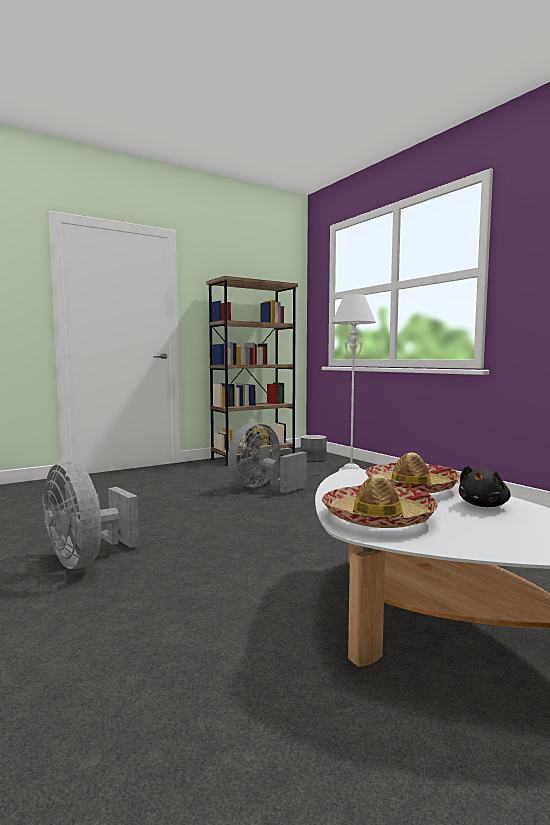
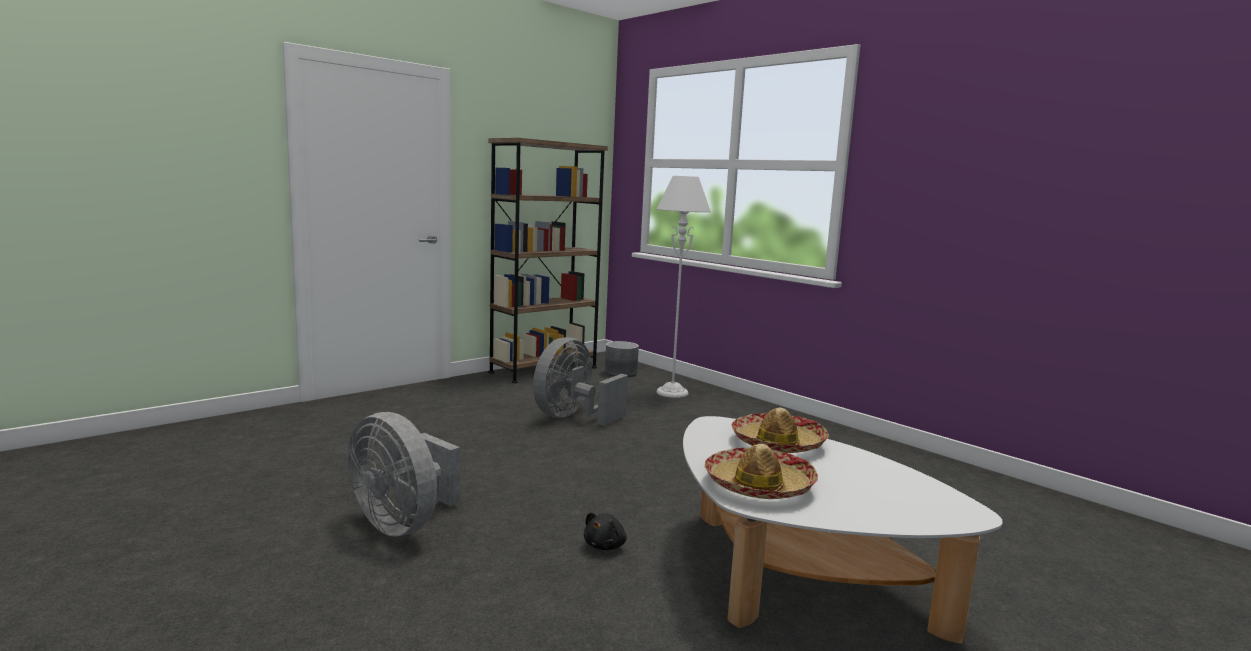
camera: 10 degrees left, 5 degrees up
(484, 505) = (853, 466): black plush toy -> black plush toy (606, 545)

